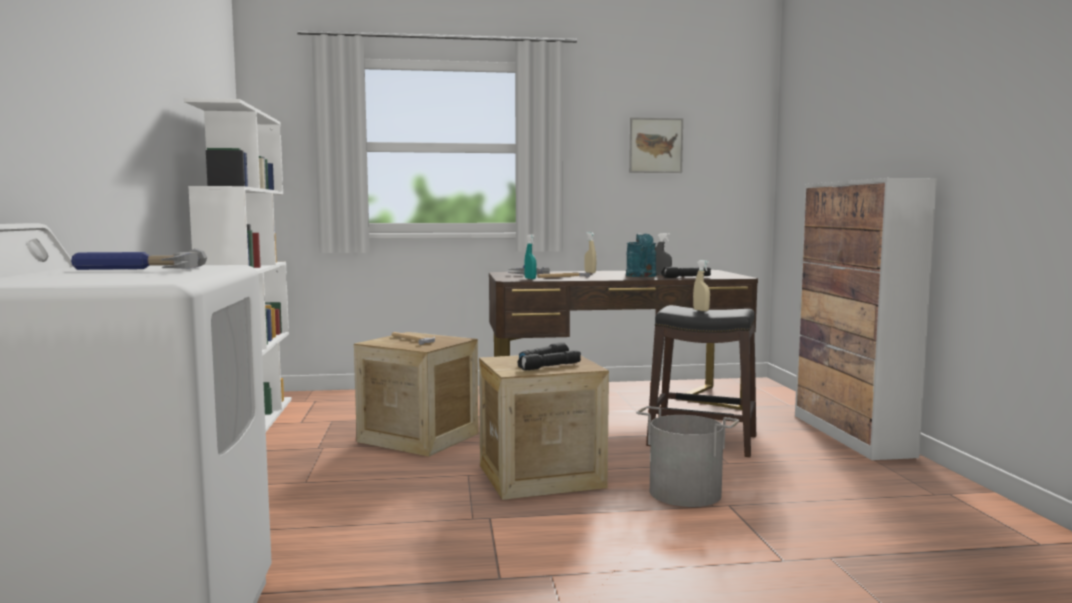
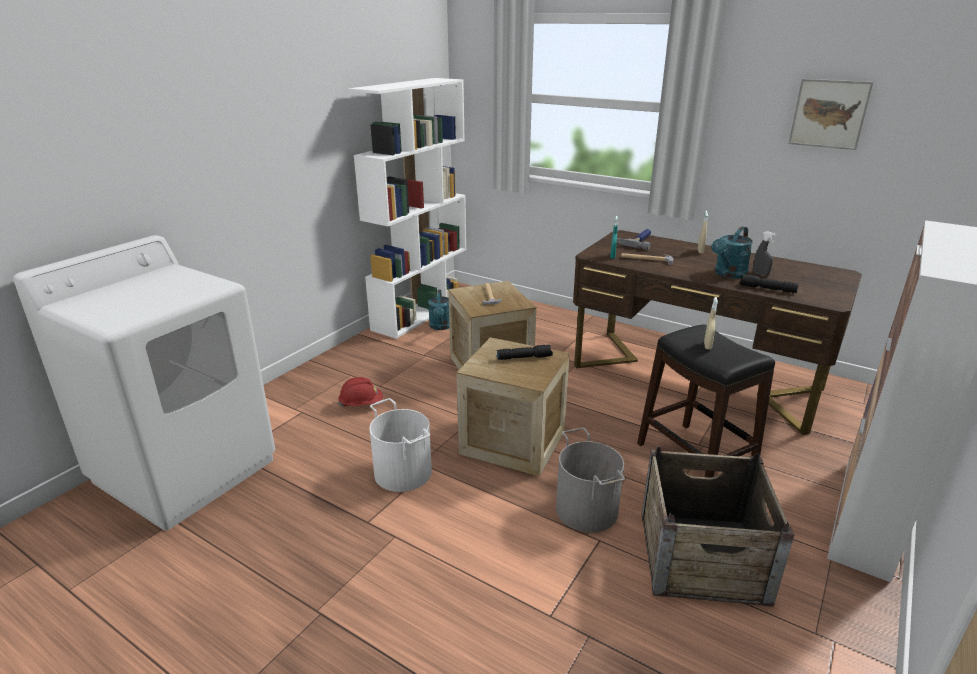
camera: 40 degrees right, 20 degrees up
(134, 270) = (162, 288): hammer -> none
(300, 425) = (441, 327): none -> turquoise watering can
(308, 501) = (361, 404): none -> red hard hat
(467, 530) = (403, 472): none -> white bucket
(550, 367) = (510, 370): black flashlight -> none
(809, 486) = (702, 557): none -> crate

